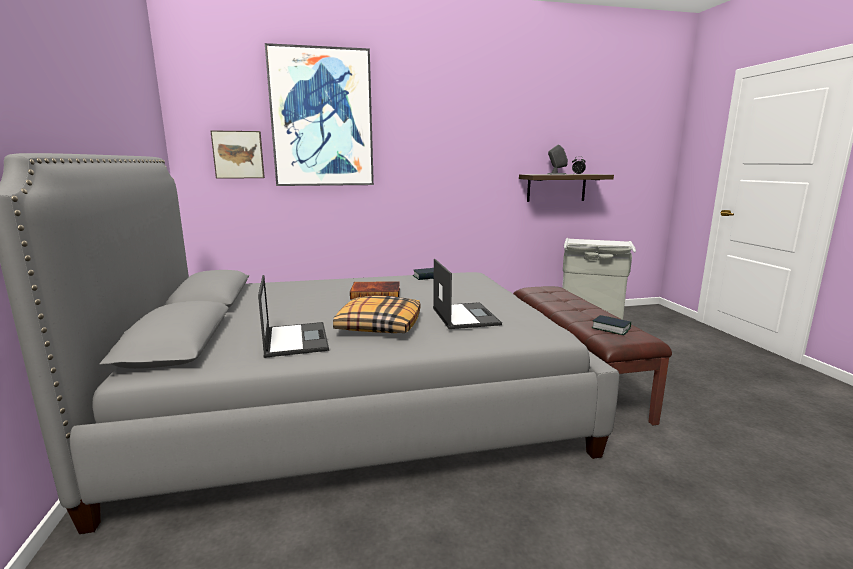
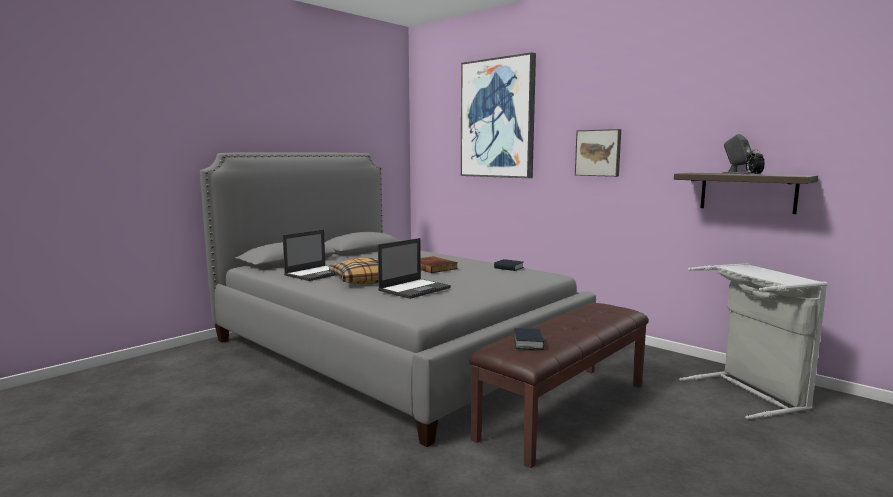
camera: 55 degrees right, 5 degrees down
(238, 154) = (444, 150): picture -> picture (598, 153)

